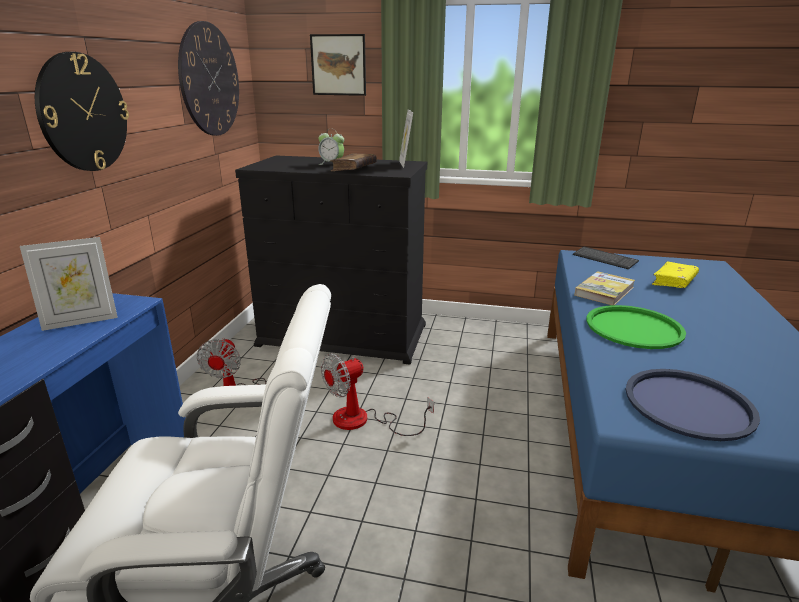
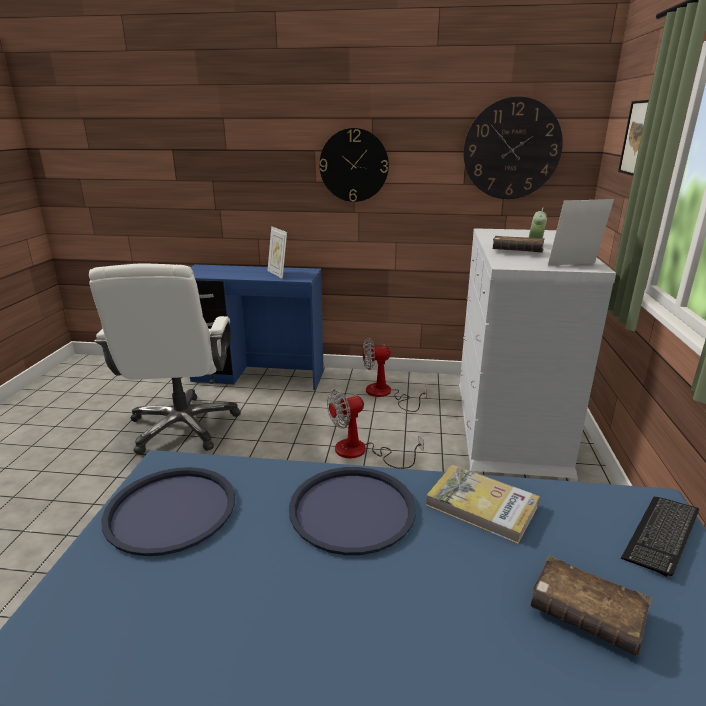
camera: 85 degrees right, 0 degrees up
(344, 335) = (508, 427): black dresser -> white dresser
(363, 421) = (361, 452): fan -> fan turned 75 degrees counterclockwise
(633, 328) = (352, 510): green tray -> blue tray
(674, 282) = (586, 614): yellow book -> brown book

